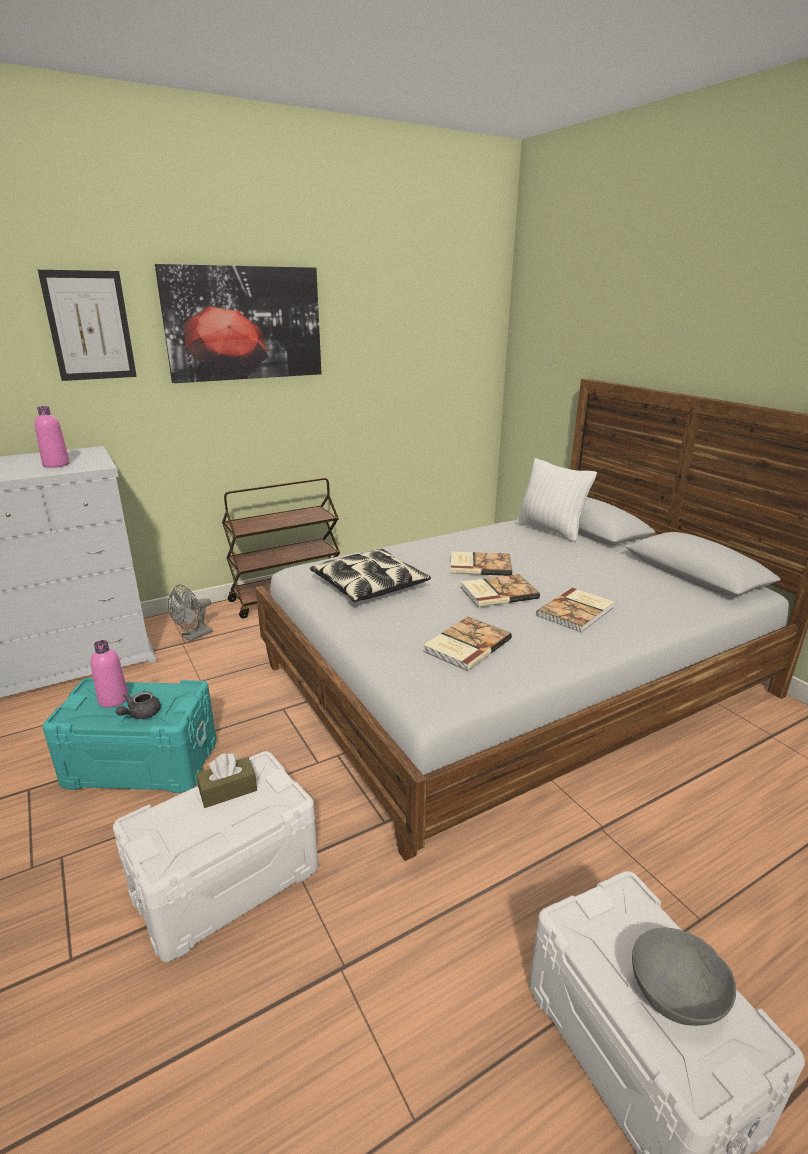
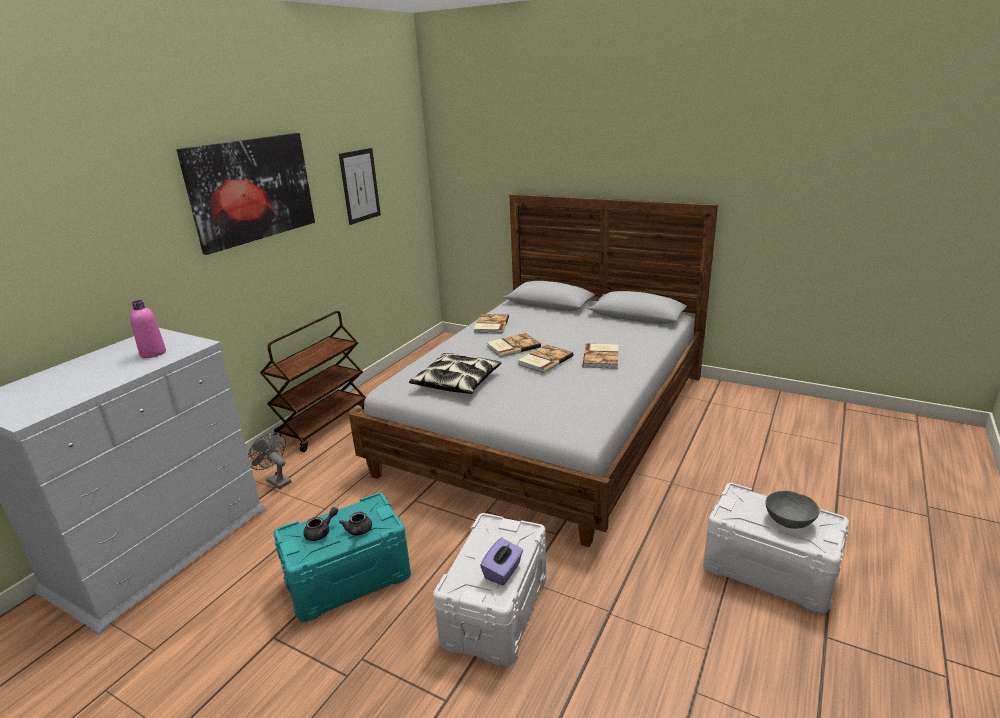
camera: 30 degrees left, 0 degrees up
(89, 326) = (129, 216): picture -> picture (360, 186)
(113, 699) = (321, 532): pink bottle -> grey teapot
(193, 636) = (276, 480): grey fan -> grey fan turned 120 degrees clockwise
(206, 836) = (503, 571): none -> purple tissue box
(228, 790) = (484, 544): brown tissue box -> none
(465, 645) = (564, 397): book -> book (490, 325)
(550, 530) = (527, 310): white pillow -> none

